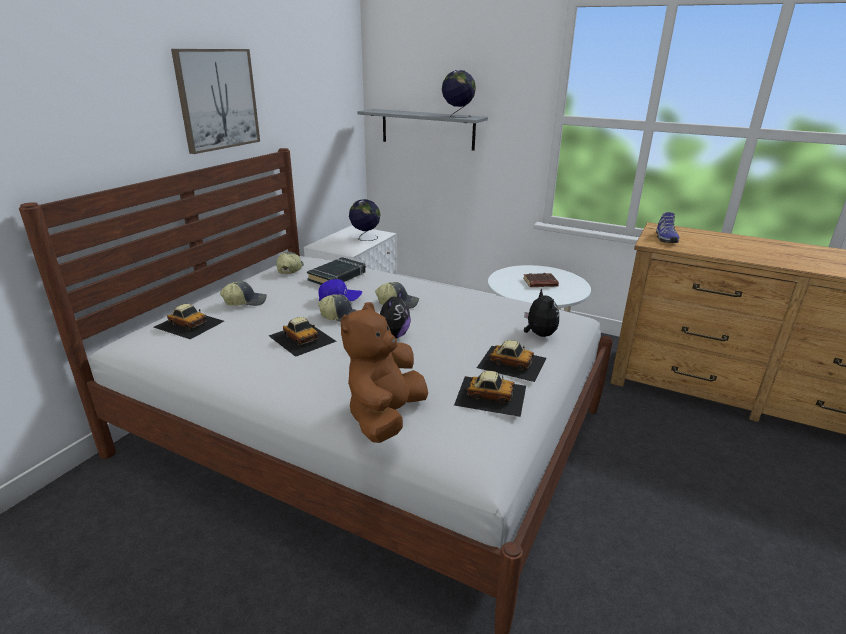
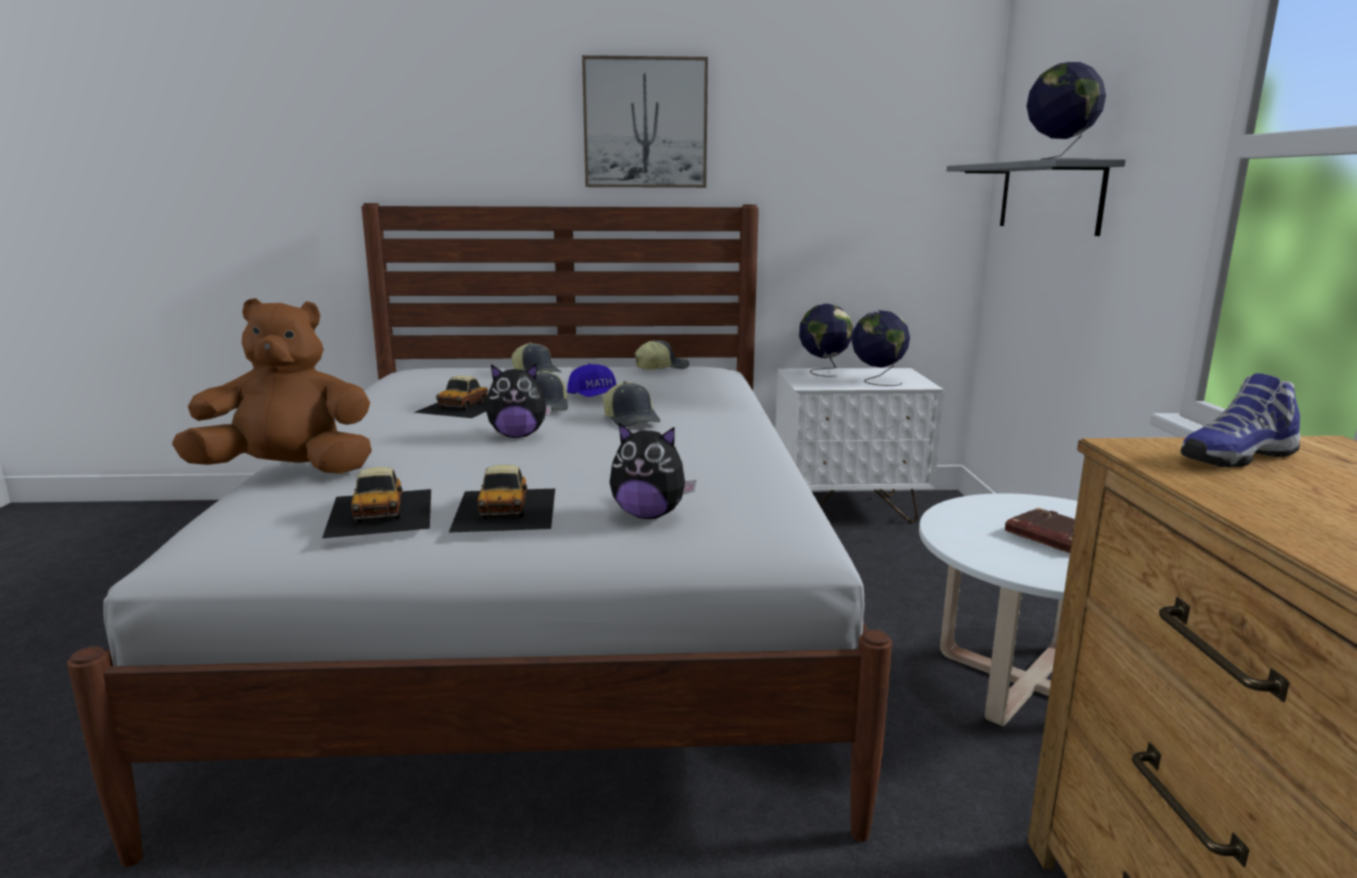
camera: 60 degrees right, 10 degrees down
(189, 323) = (456, 371): toy car -> none
(328, 241) = (823, 371): none -> globe
(337, 276) = (672, 385): black book -> none
(539, 335) = (649, 515): plush toy -> plush toy turned 60 degrees clockwise

